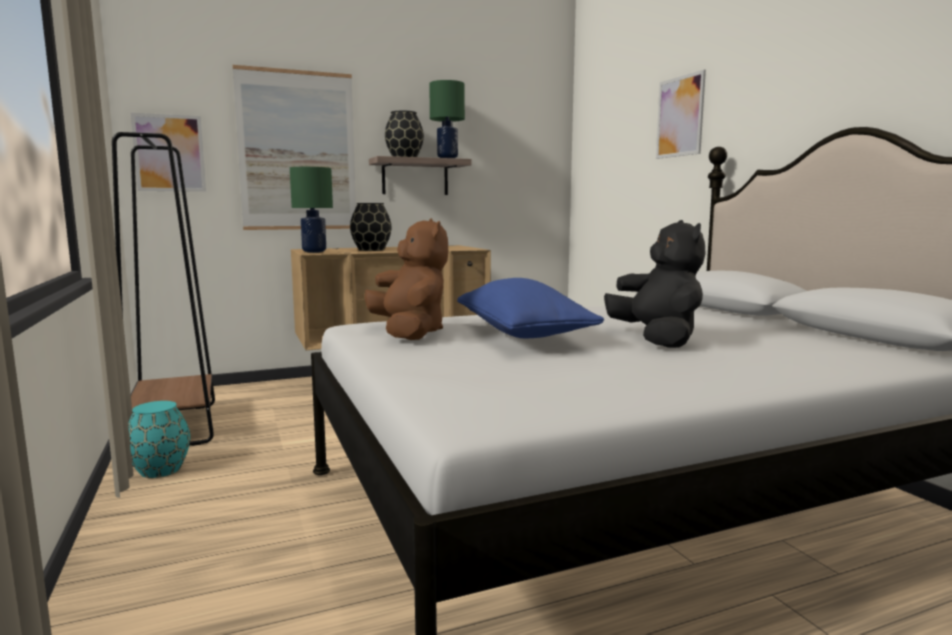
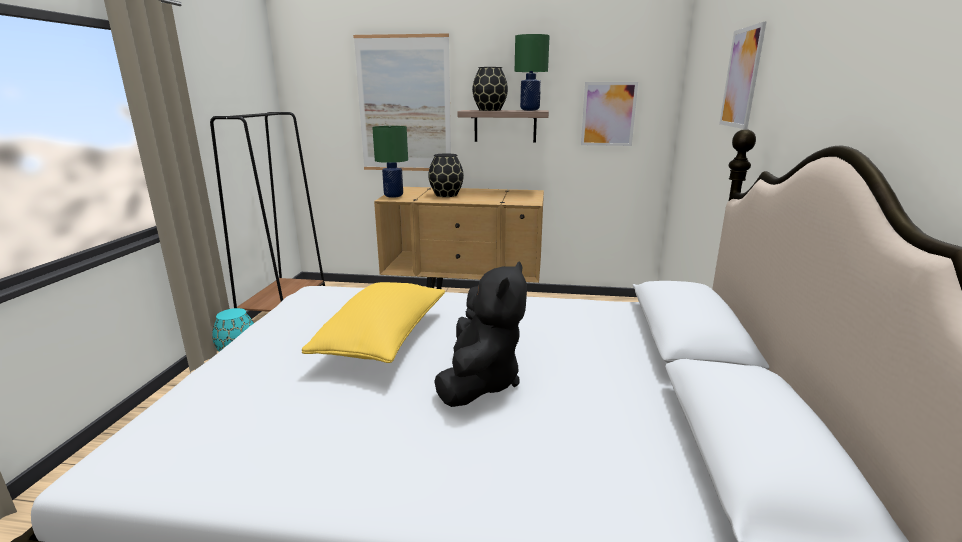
camera: 30 degrees right, 10 degrees up
(169, 153) = (313, 109): picture -> picture (608, 114)
(409, 333) = (316, 314): brown plush toy -> none
(522, 334) = (384, 339): blue pillow -> yellow pillow

